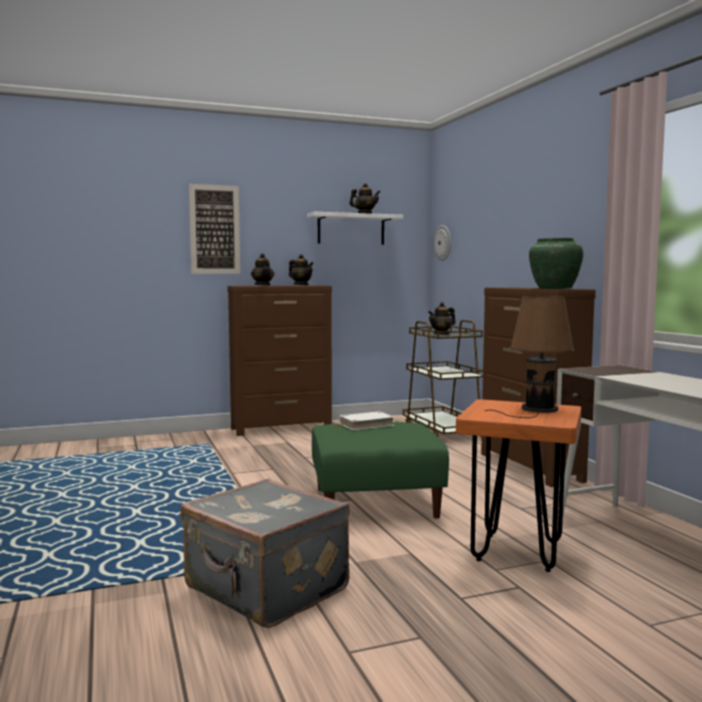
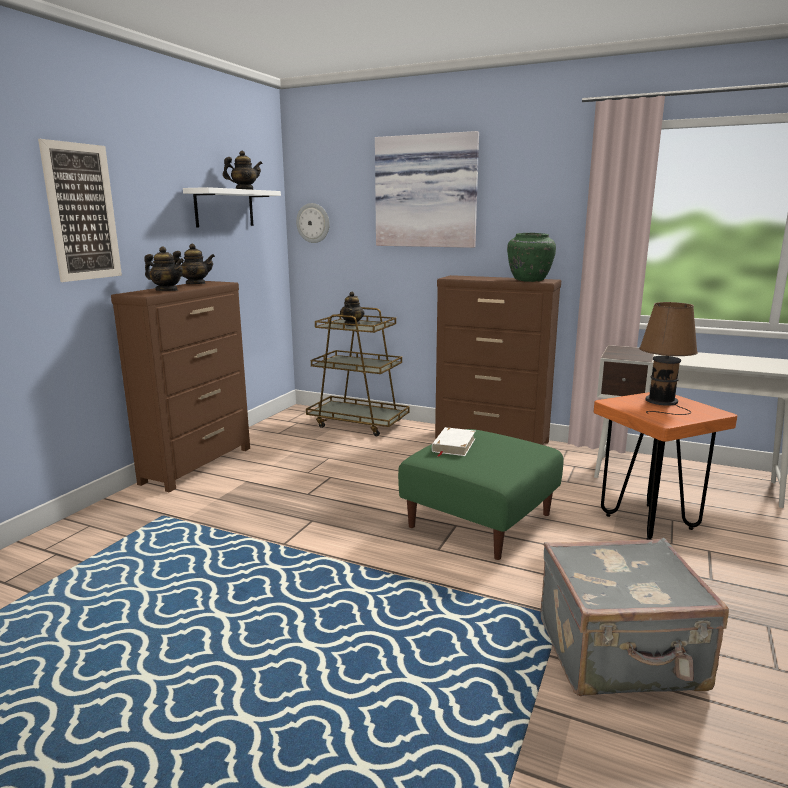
camera: 45 degrees left, 10 degrees up
(507, 206) = (427, 192): none -> picture

